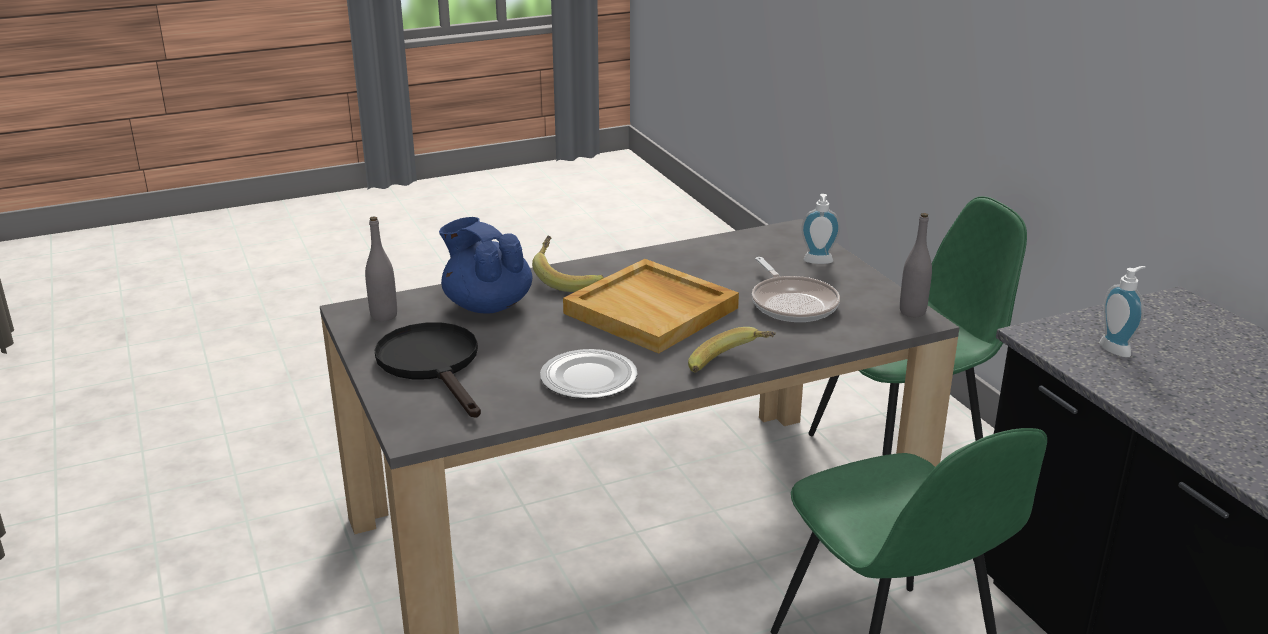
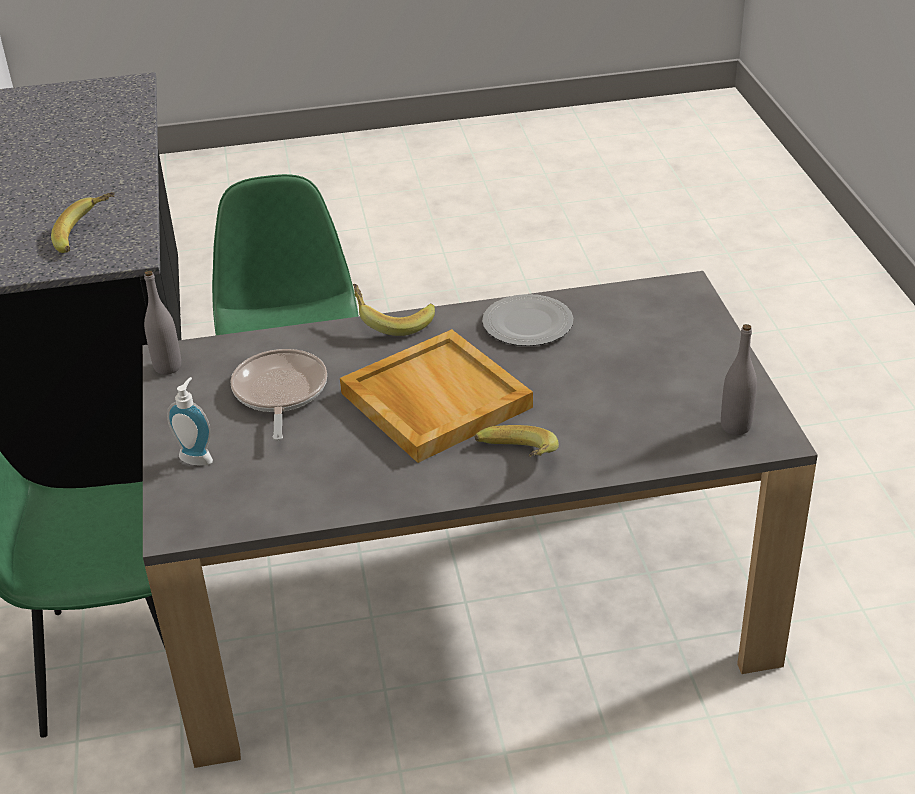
camera: 165 degrees left, 10 degrees up
(433, 365) = (674, 354): black frying pan -> none
(487, 305) = (617, 430): blue teapot -> none
(1117, 348) = (87, 237): soap dispenser -> banana

